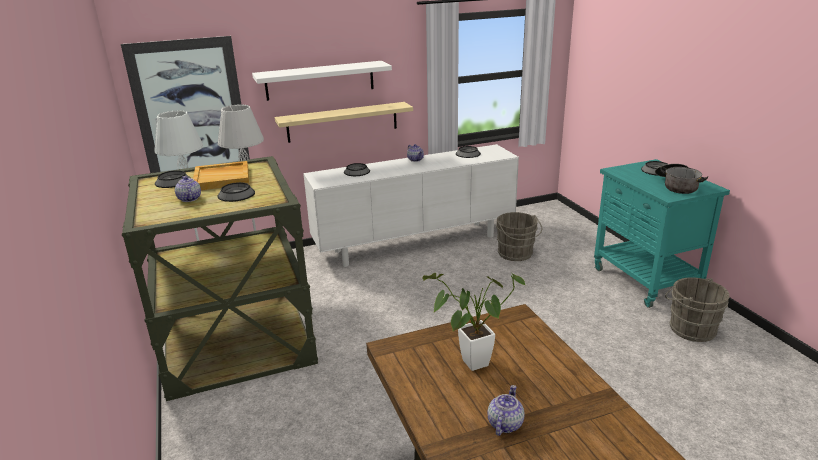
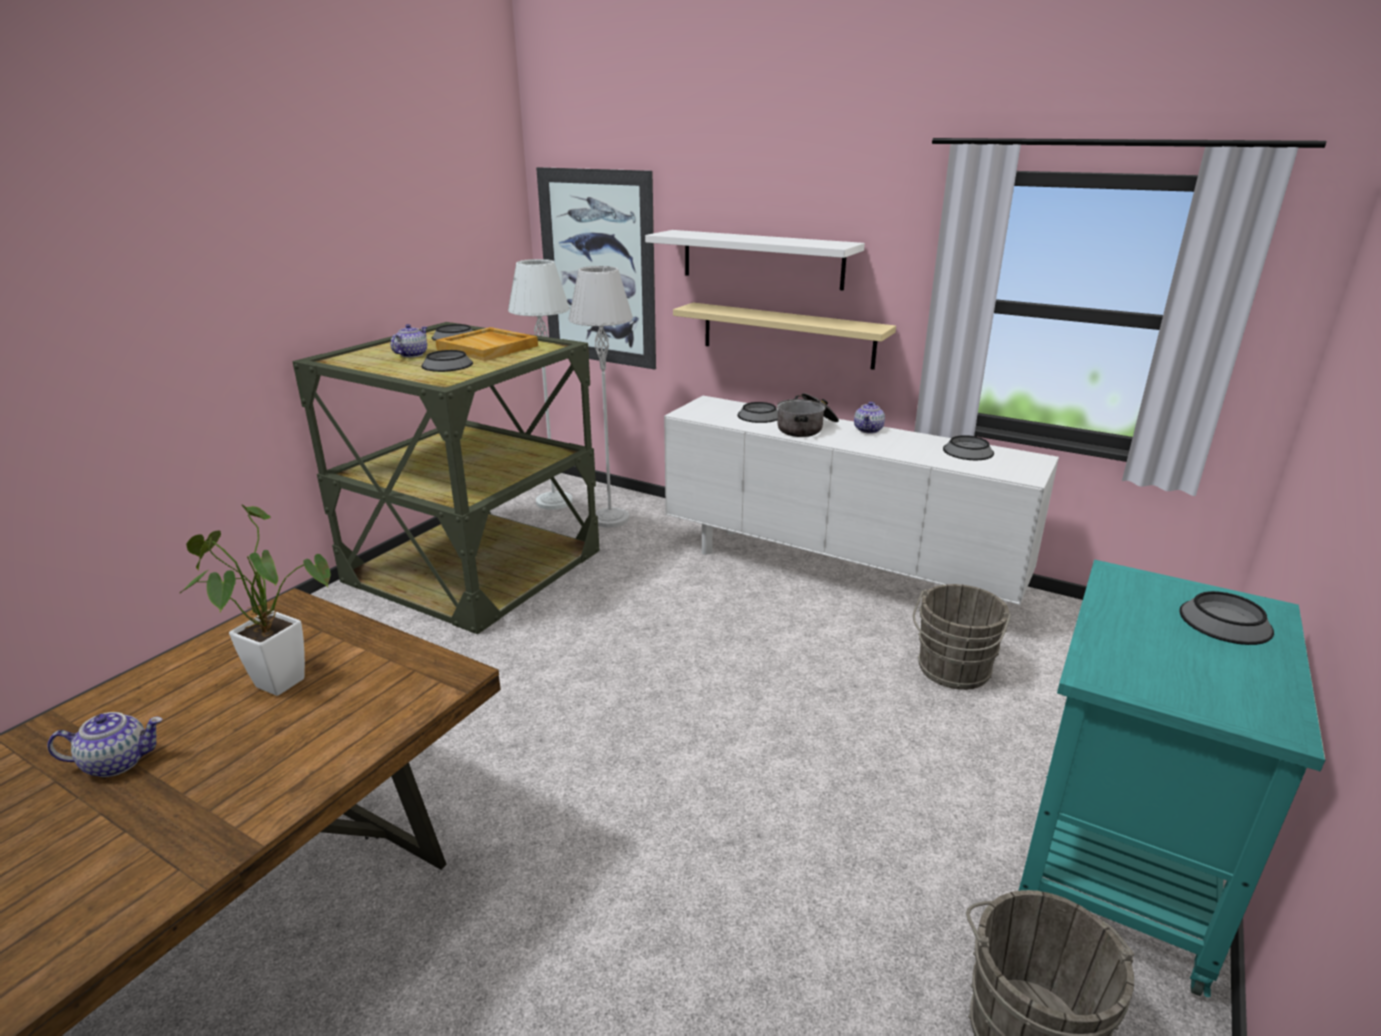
camera: 50 degrees right, 0 degrees up
(677, 186) = (1183, 670): cooking pot -> cooking pot (806, 428)

